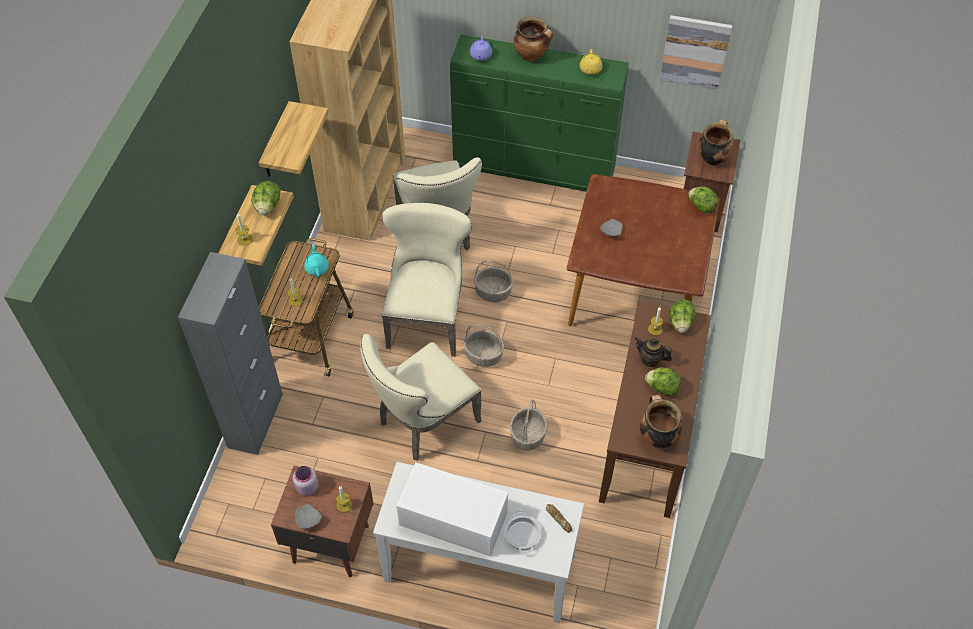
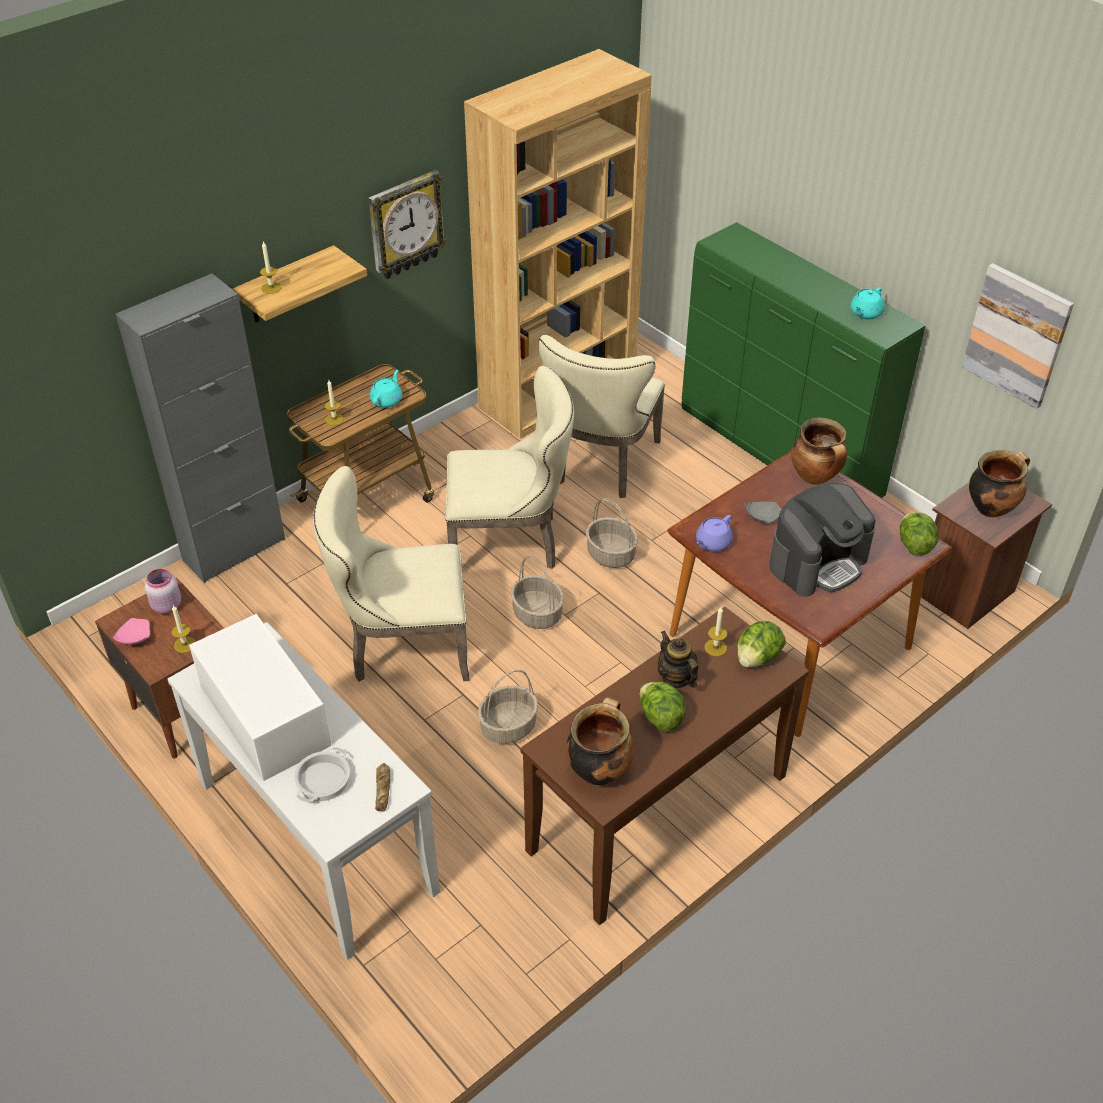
camera: 35 degrees right, 10 degrees down
(267, 206) = (327, 270): lettuce -> none
(276, 143) = (405, 225): shelf -> wall clock
(308, 520) = (134, 638): grey plate -> pink plate
(427, 317) = (511, 542): beige chair -> beige chair turned 45 degrees clockwise
(480, 56) = (739, 250): purple teapot -> purple teapot (712, 543)
(531, 55) = (803, 272): cooking pot -> cooking pot (816, 477)
(590, 70) = (865, 313): yellow teapot -> turquoise teapot
(662, 245) = (818, 562): none -> coffee machine

